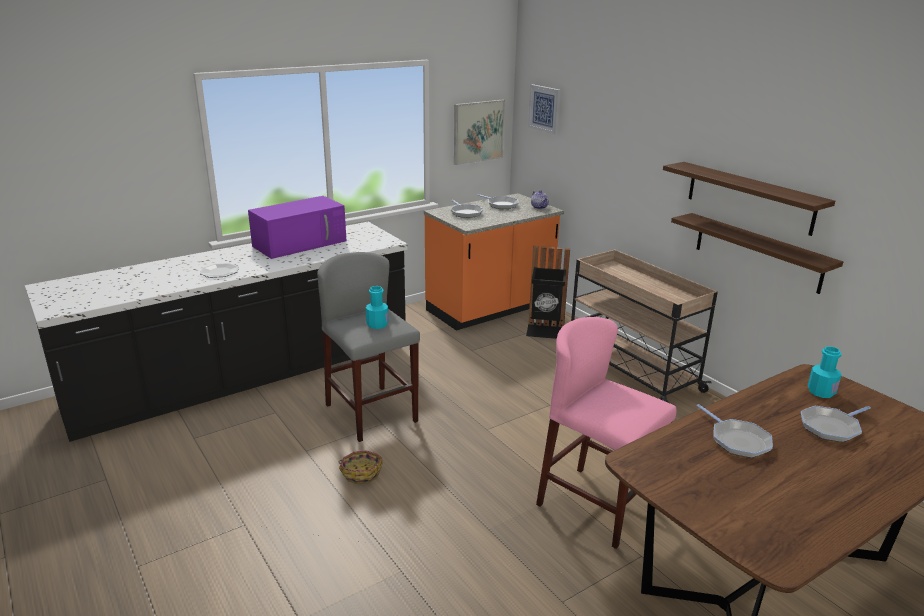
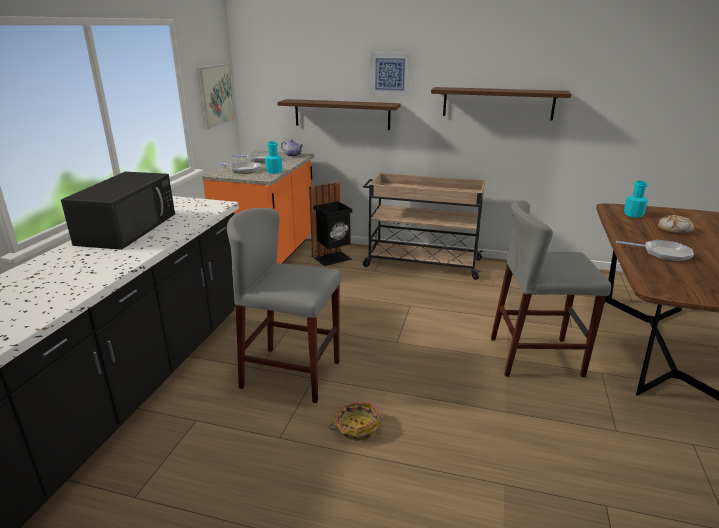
camera: 40 degrees left, 0 degrees up
(219, 272) = (79, 279): plate -> none
(301, 243) = (128, 228): purple microwave -> black microwave
(377, 324) = (303, 276): turquoise bottle -> turquoise bottle (274, 171)
(545, 108) = (275, 66): picture -> picture (390, 74)
(596, 506) = (536, 357): pink stool -> grey stool
(757, 252) = (509, 143): shelf -> shelf (342, 114)
(831, 427) = (674, 229): frying pan -> bread

